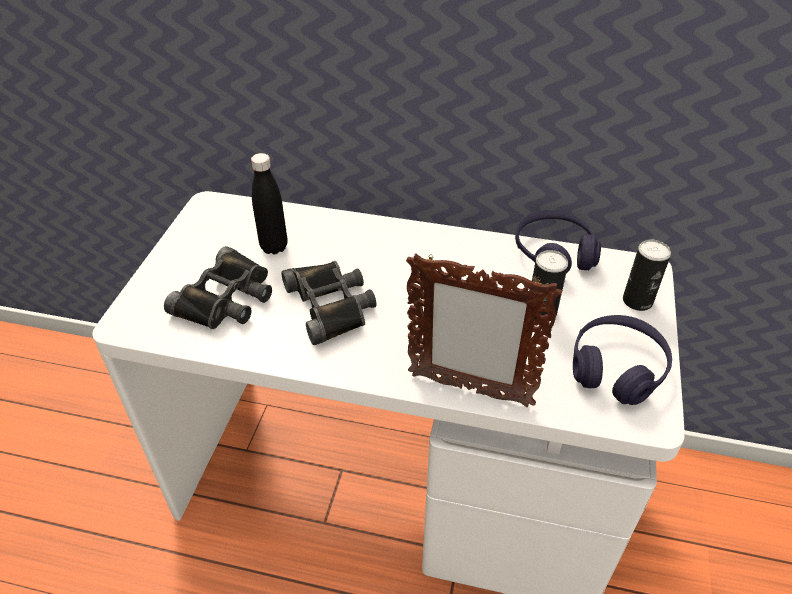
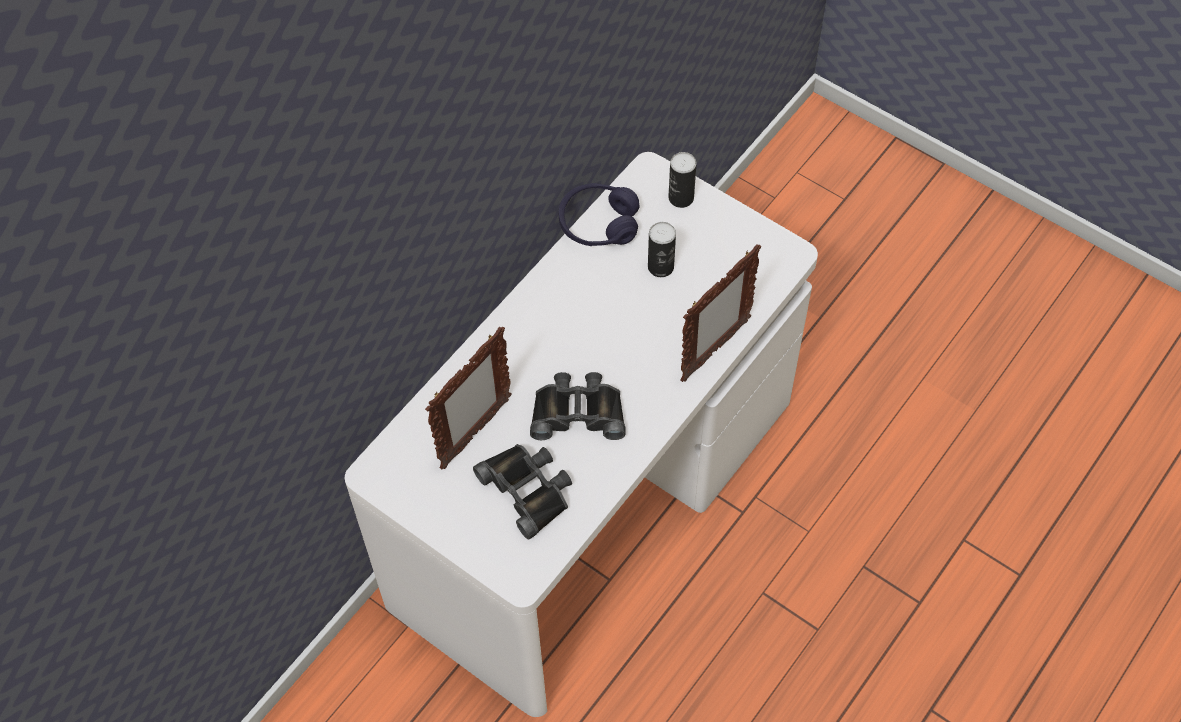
camera: 65 degrees left, 15 degrees up
(274, 247) = (475, 433): black bottle -> picture frame
(616, 368) = (739, 249): purple headphones -> none

